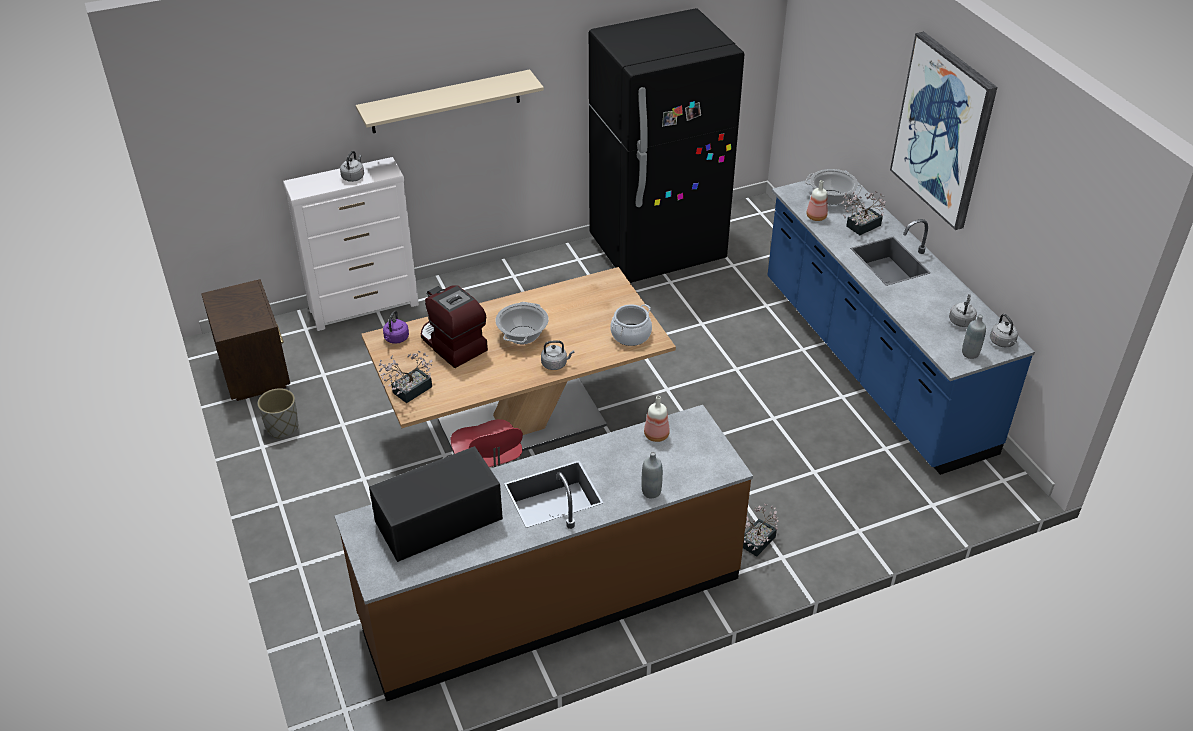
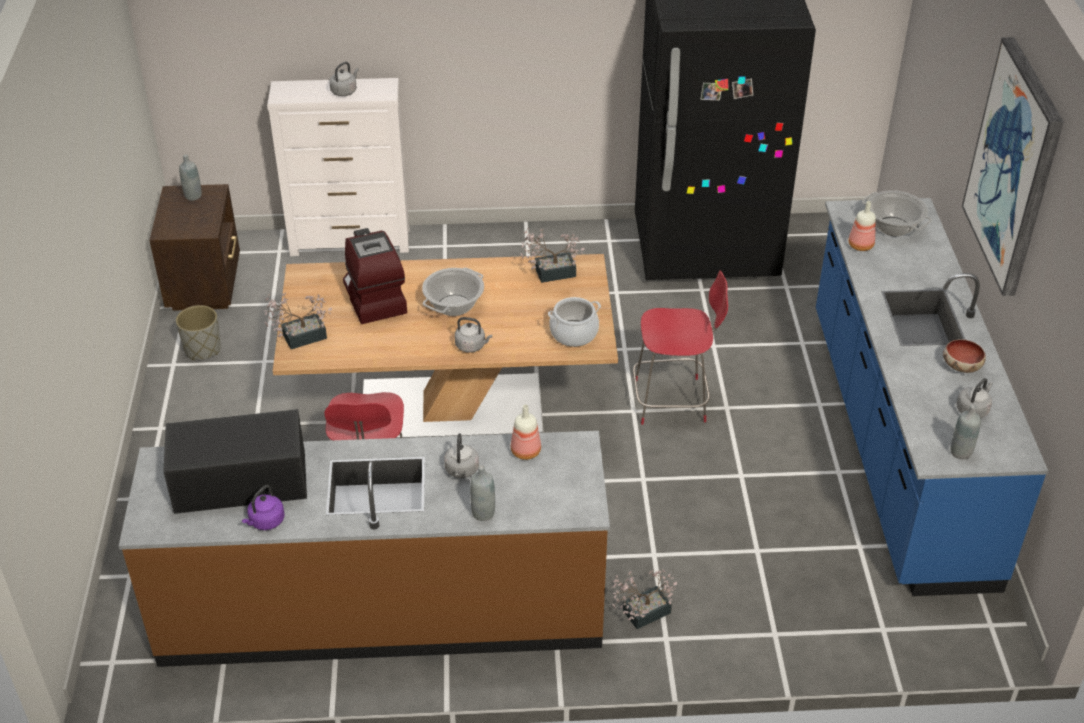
camera: 20 degrees right, 0 degrees up
(234, 296) = (193, 196): none -> grey bottle
(396, 339) = (318, 278): purple kettle -> purple kettle (265, 522)
(445, 102) = (466, 26): beige shelf -> none
(693, 374) = (673, 401): none -> red chair
(860, 227) = (909, 269): potted plant -> potted plant (550, 273)
(935, 290) = (960, 366): none -> bowl
(1002, 342) = (1011, 449): grey kettle -> grey kettle (461, 471)

